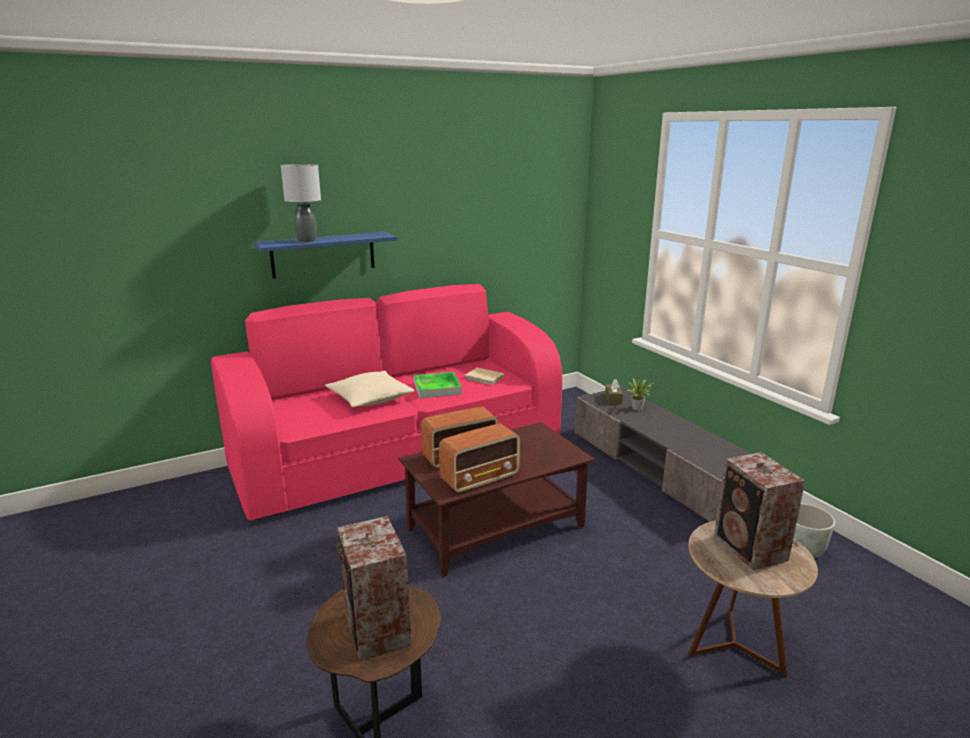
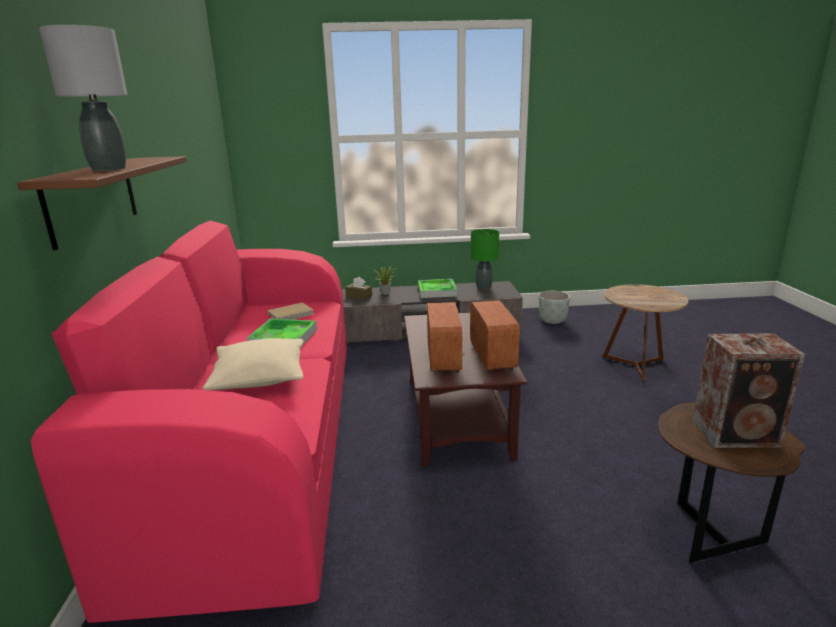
camera: 65 degrees left, 0 degrees up
(323, 254) = (93, 199): blue shelf -> brown shelf
(677, 431) = (437, 291): none -> tray
(727, 455) = (484, 288): none -> green table lamp
(750, 549) = (641, 295): speaker -> none

